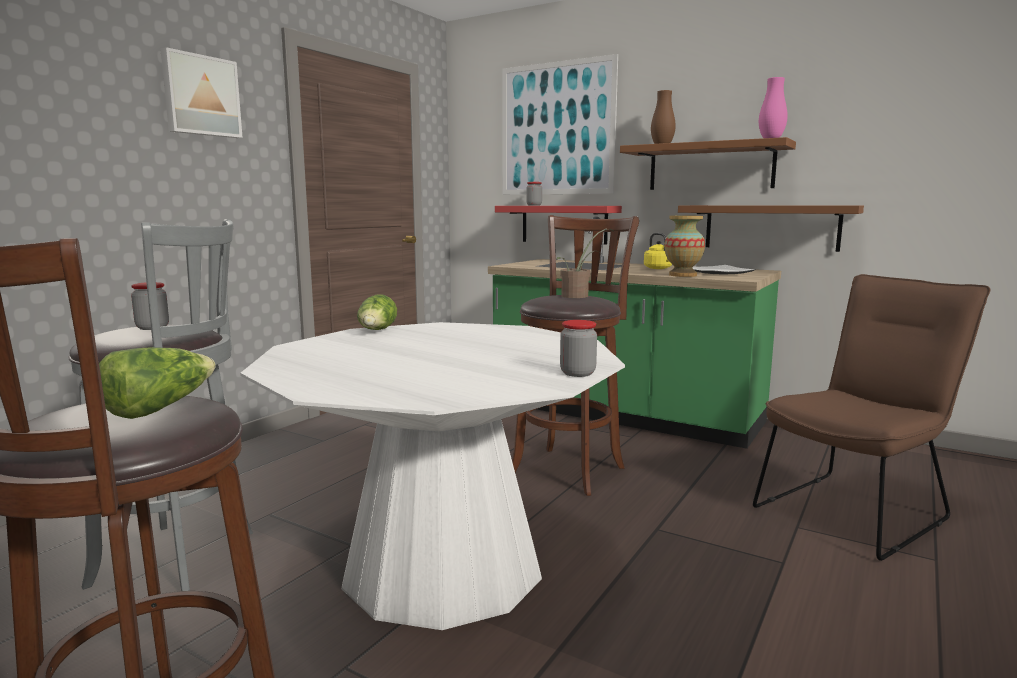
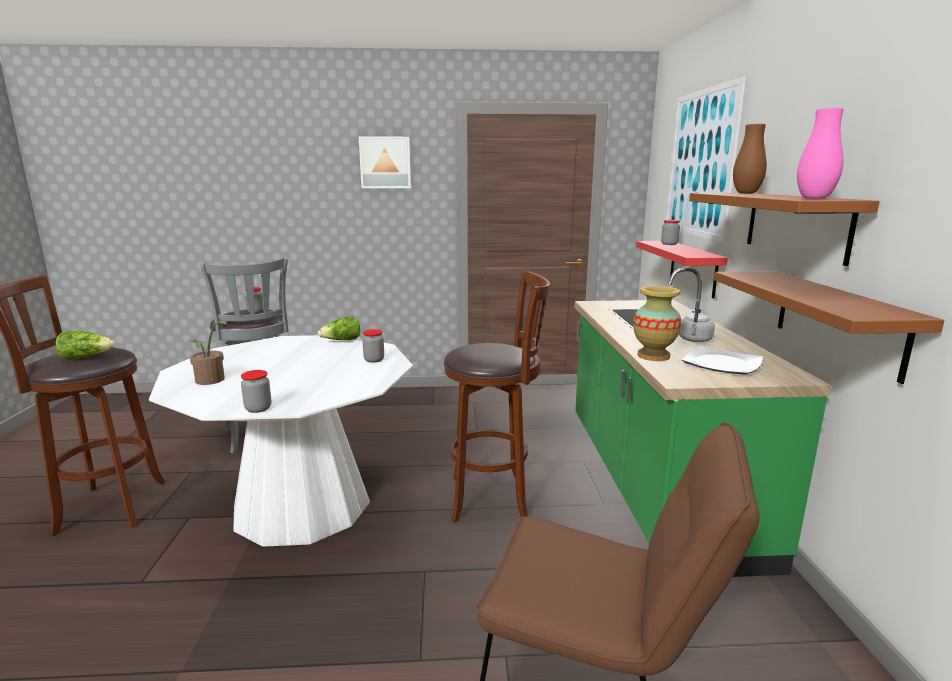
camera: 55 degrees right, 5 degrees up
(484, 331) = (374, 360): none -> jar
(579, 296) = (502, 350): potted plant -> potted plant (211, 381)
(659, 268) = (694, 340): yellow kettle -> grey kettle

